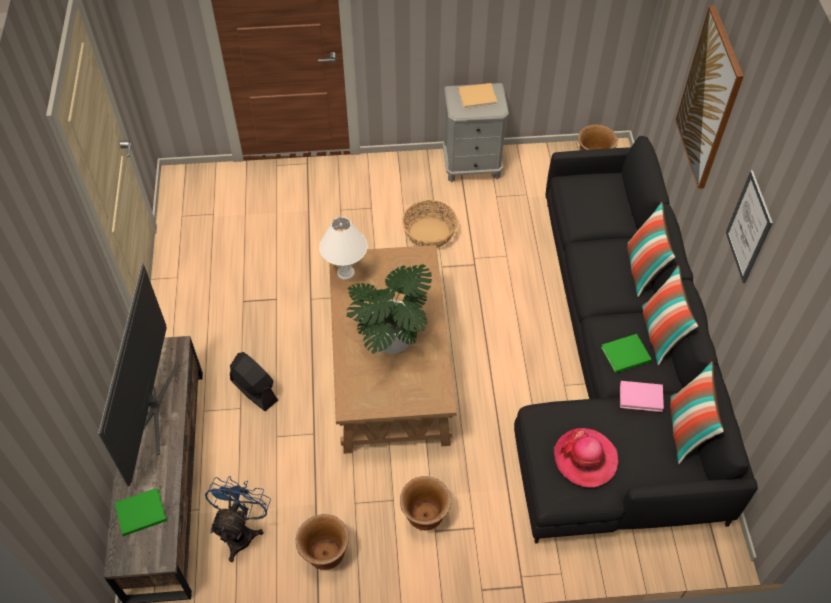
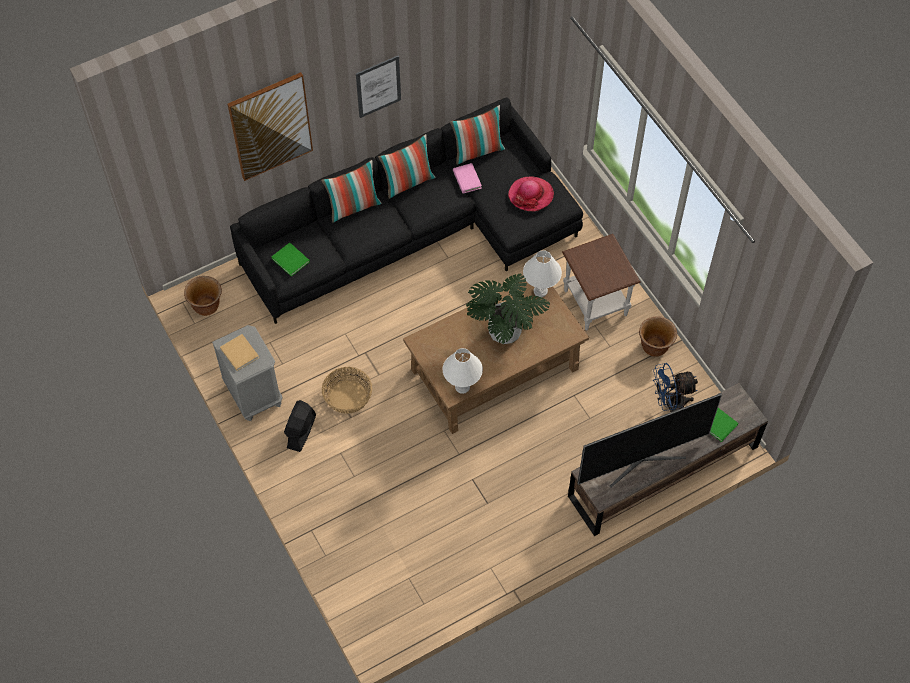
camera: 115 degrees left, 5 degrees up
(254, 390) = (562, 452): black fan -> black fan (301, 432)
(425, 516) = (595, 302): brown planter -> brown side table
(428, 397) = (540, 291): none -> white table lamp
(624, 355) = (438, 196): green book -> green book (291, 261)

